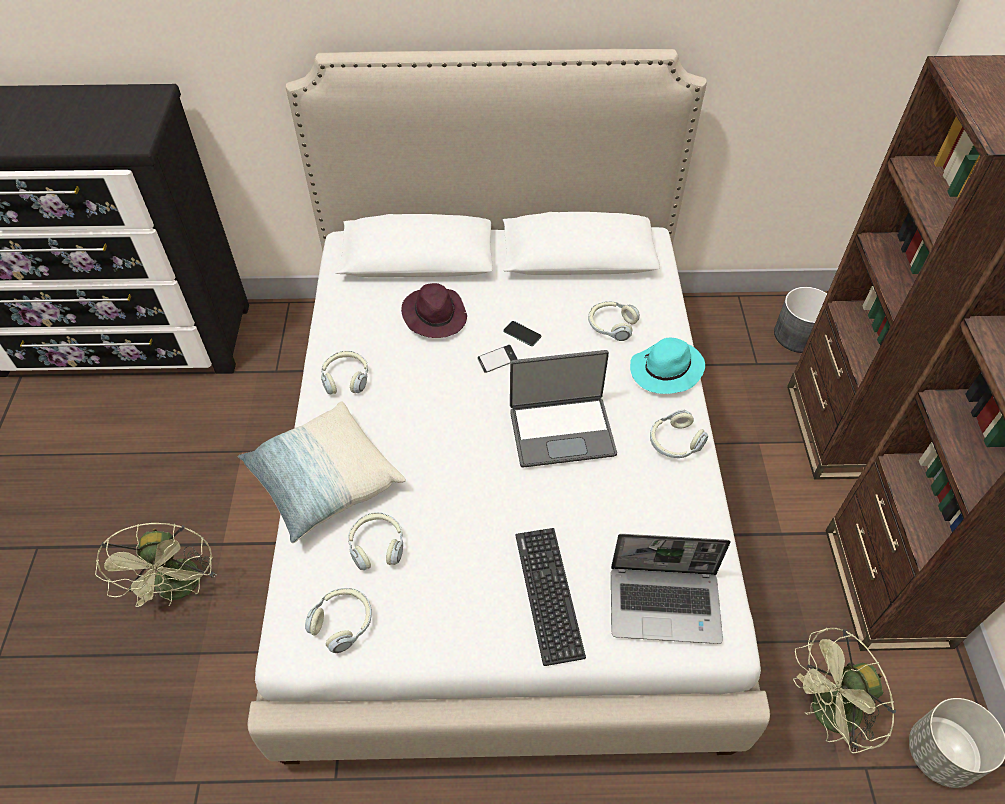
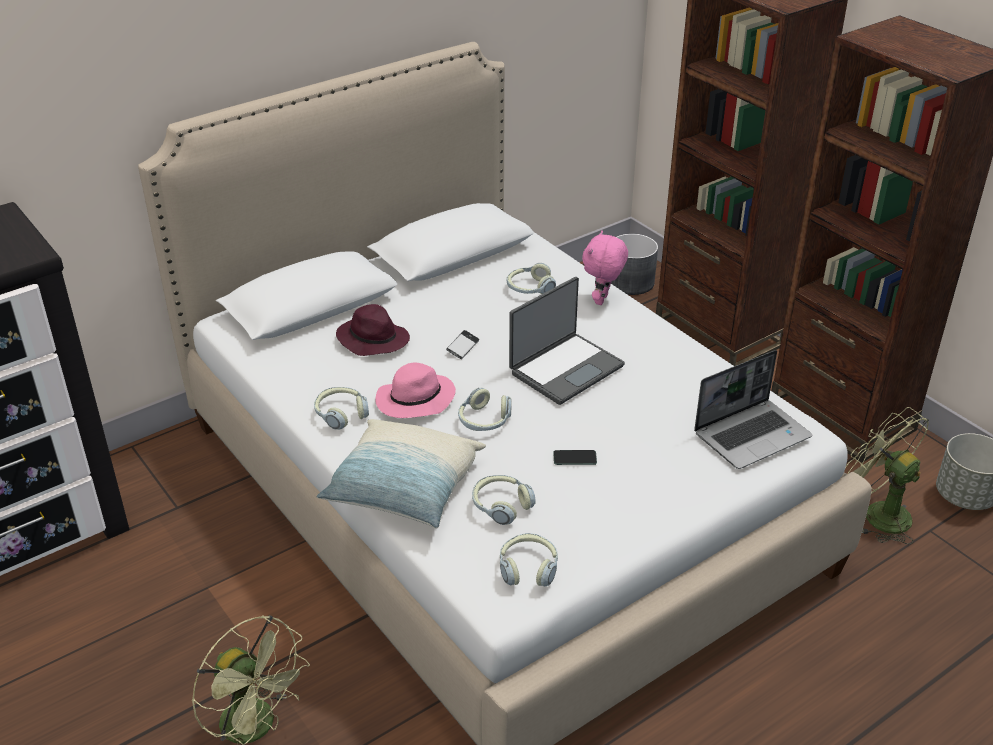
camera: 35 degrees left, 15 degrees down
(410, 396) = (414, 401): none -> pink hat
(522, 334) = (463, 322): phone -> phone (575, 458)
(548, 594) = (666, 470): keyboard -> none
(665, 371) = (602, 300): turquoise hat -> pink plush toy
(674, 442) = (656, 340): headphones -> headphones (484, 421)
(827, 715) = (877, 513): green fan -> green fan turned 105 degrees clockwise

